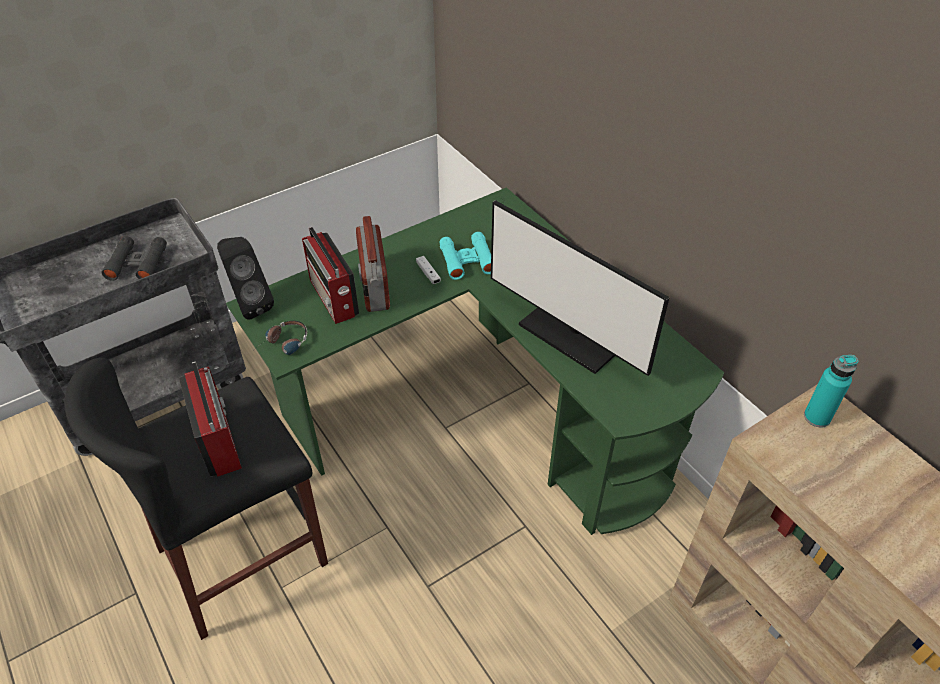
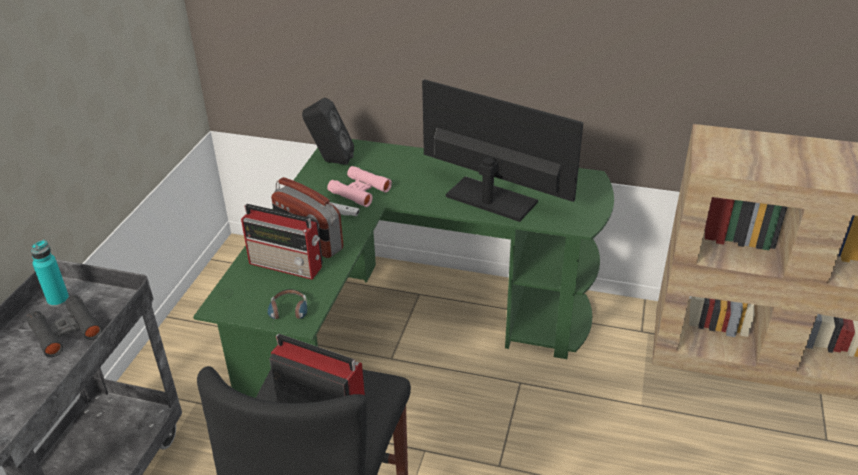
camera: 40 degrees left, 10 degrees down
(249, 304) = (218, 305): black speaker -> black speaker (330, 161)
(467, 260) = (359, 191): turquoise binoculars -> pink binoculars
(569, 337) = (491, 199): monitor -> monitor turned 150 degrees counterclockwise
(817, 417) = (714, 141): turquoise bottle -> turquoise bottle (58, 300)

